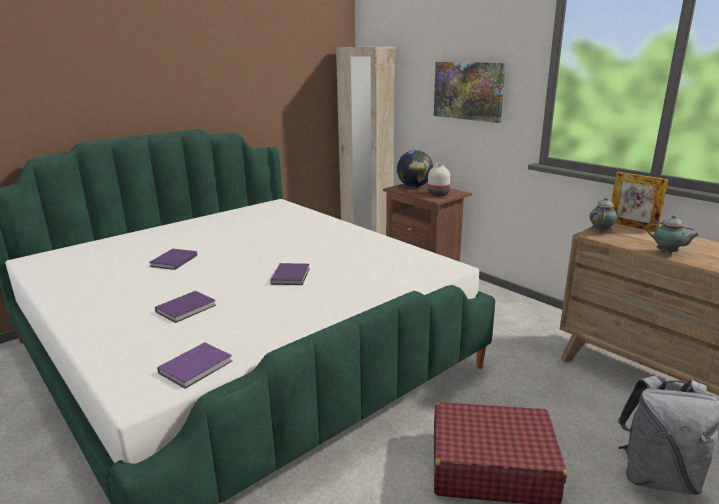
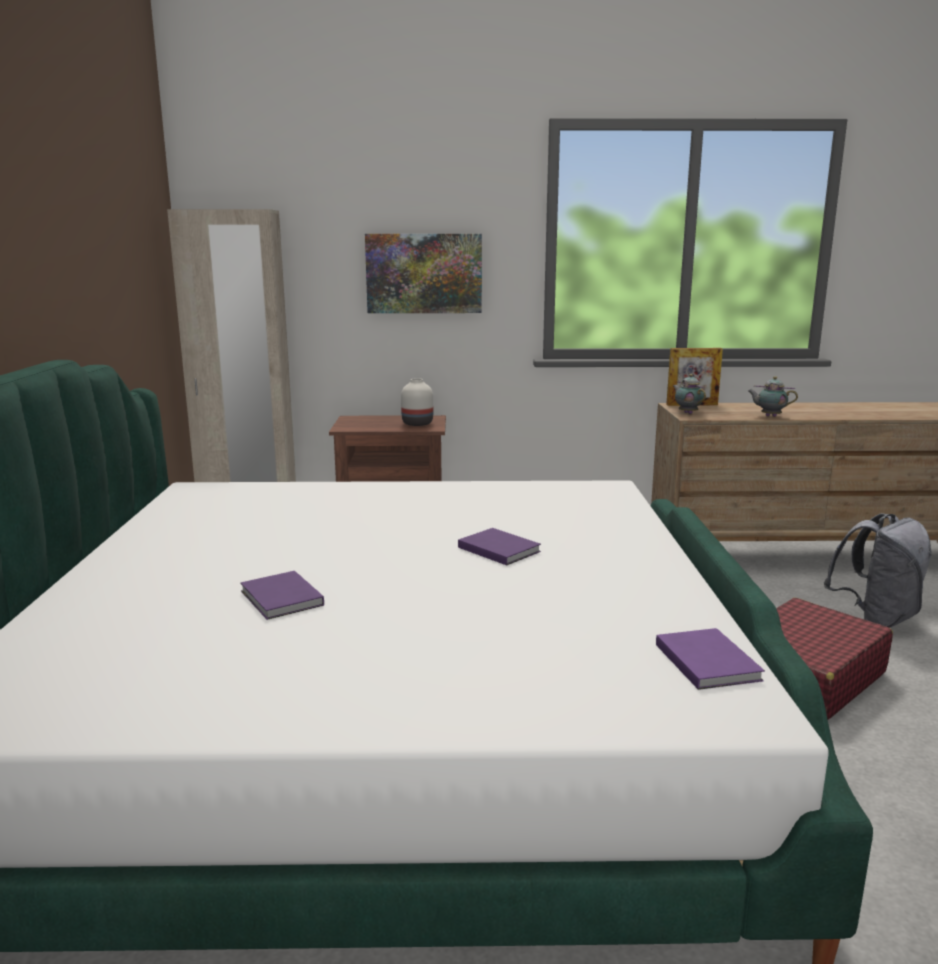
camera: 50 degrees left, 5 degrees down
(188, 308) = (501, 628): purple book -> none
(414, 186) = (362, 422): globe -> none
(668, 253) = (769, 416): teapot -> teapot turned 150 degrees counterclockwise

